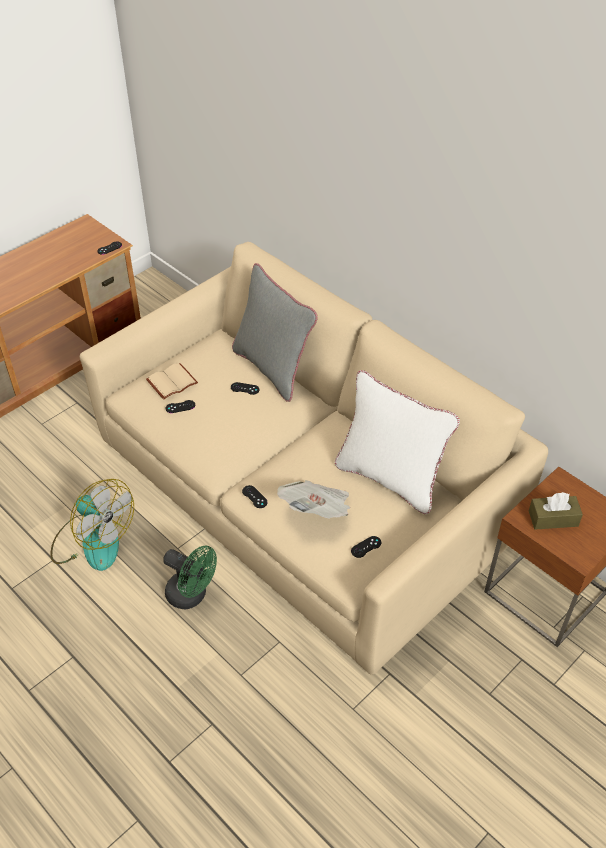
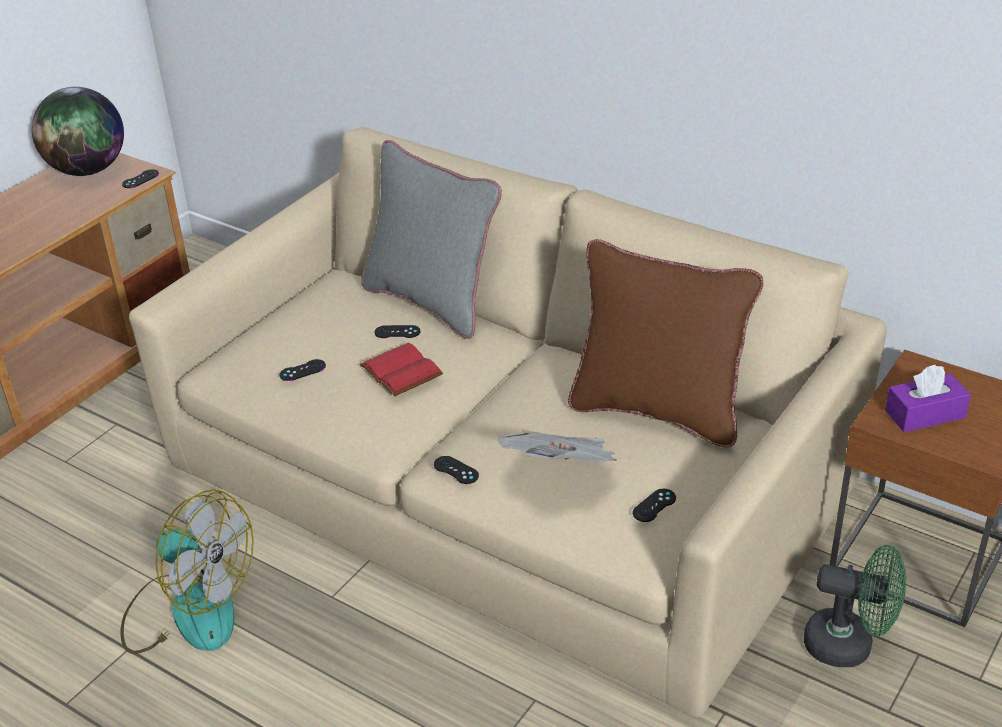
camera: 10 degrees left, 10 degrees down
(79, 235) = (88, 170): none -> globe
(172, 381) = (280, 340): beige book -> none
(192, 595) = (374, 659): green fan -> green fan (849, 645)
(238, 418) = (399, 371): none -> red book
(389, 478) = (658, 411): white pillow -> brown pillow
(553, 518) = (925, 414): brown tissue box -> purple tissue box

